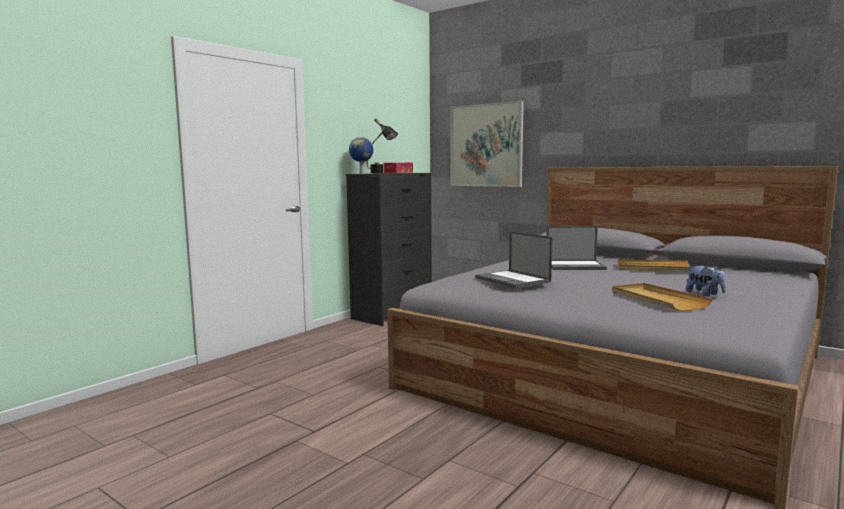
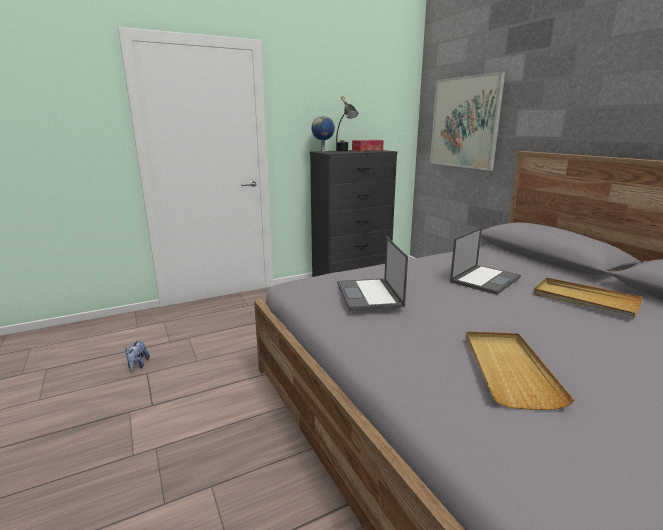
camera: 25 degrees right, 10 degrees up
(575, 266) = (485, 279): laptop -> laptop turned 75 degrees counterclockwise
(705, 294) = (599, 373): plush toy -> plush toy (138, 365)

